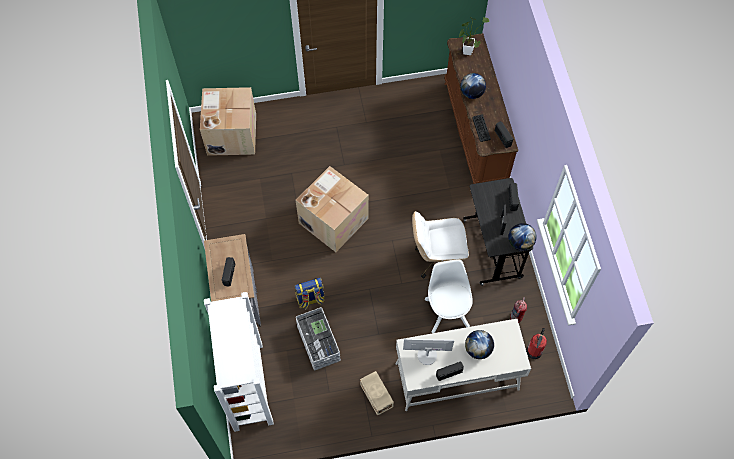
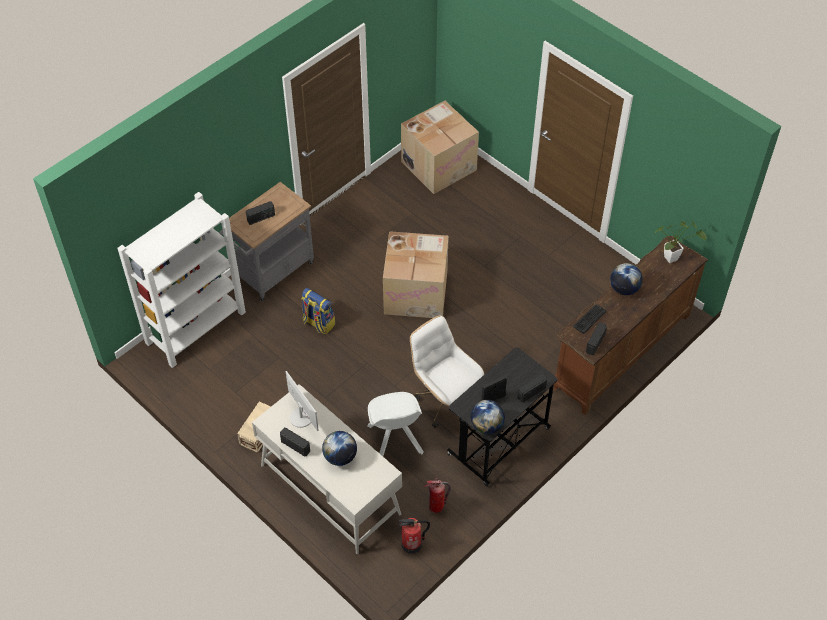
camera: 55 degrees right, 10 degrees down
(319, 342) = (279, 355): grey storage box -> none
(447, 311) = (395, 440): white chair -> white chair turned 120 degrees clockwise

